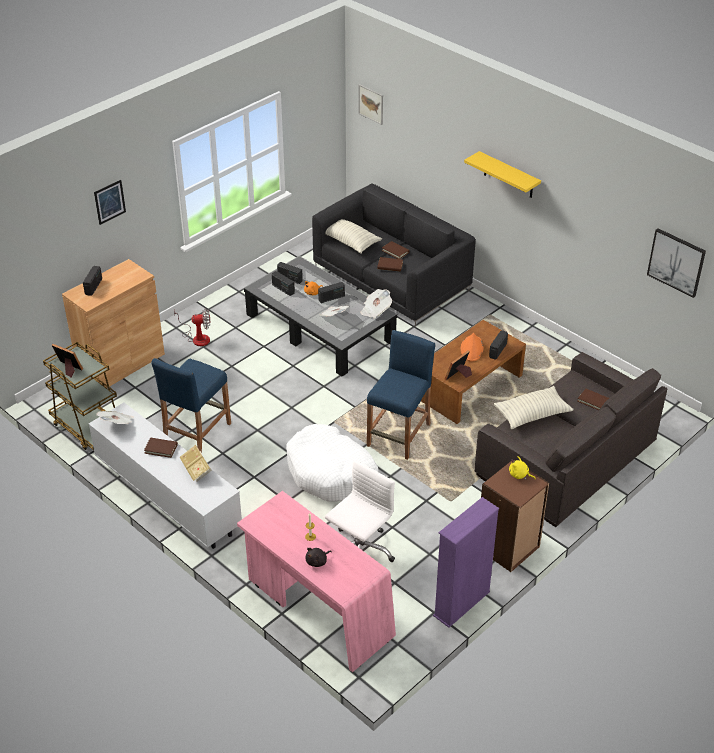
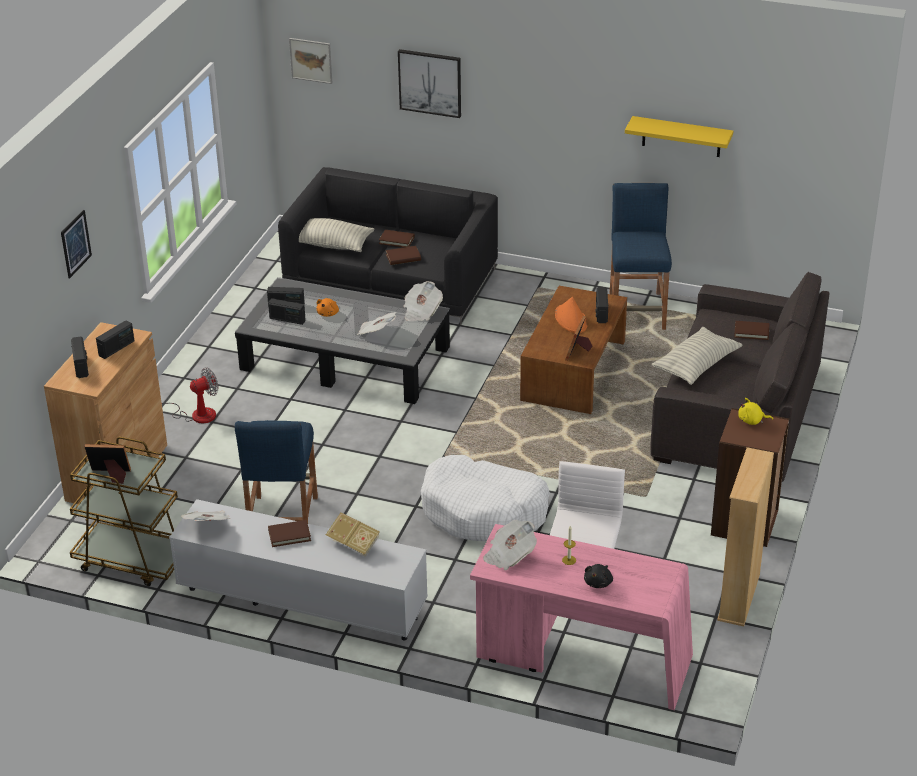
camera: 25 degrees left, 5 degrees down
(273, 518) = (509, 555): none -> newspaper
(331, 298) = (356, 313): radio -> radio (117, 348)
(399, 435) = (533, 446): blue stool -> blue stool (637, 311)
(461, 604) = (739, 597): purple bookcase -> beige bookcase
(508, 175) = (537, 100): yellow shelf -> yellow shelf (681, 137)
(676, 262) = (789, 143): picture -> picture (430, 82)

